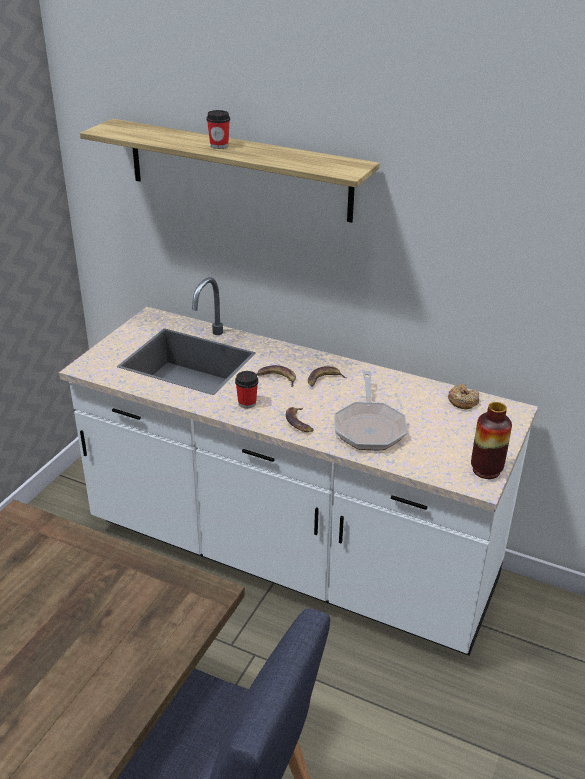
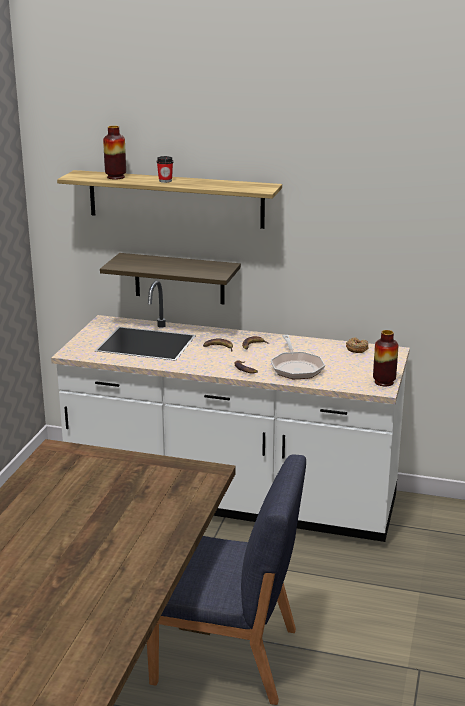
camera: 10 degrees left, 10 degrees down
(157, 135) = (115, 177): none -> vase
(243, 274) = (179, 278): none -> shelf
(247, 403) = (203, 362): cup -> none

